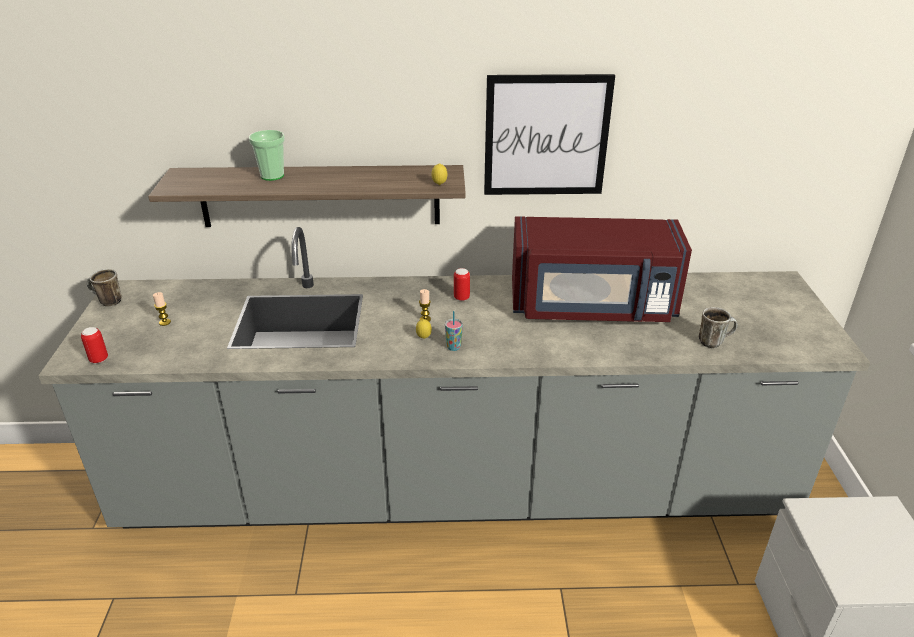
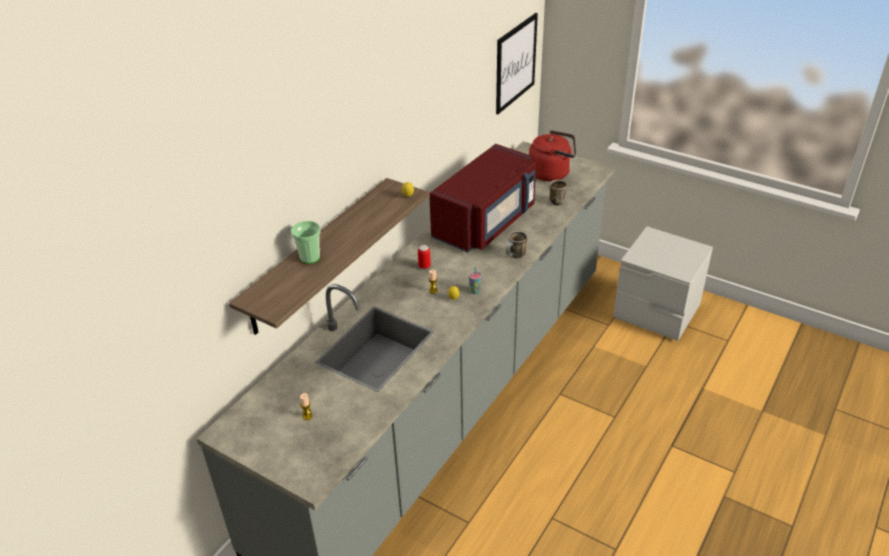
camera: 55 degrees left, 5 degrees up
(99, 359) = (325, 464): can -> none
(107, 302) = (238, 444): mug -> mug (515, 256)
(546, 136) = (420, 131): picture -> picture (515, 63)
(766, 316) = (552, 173): none -> red kettle

